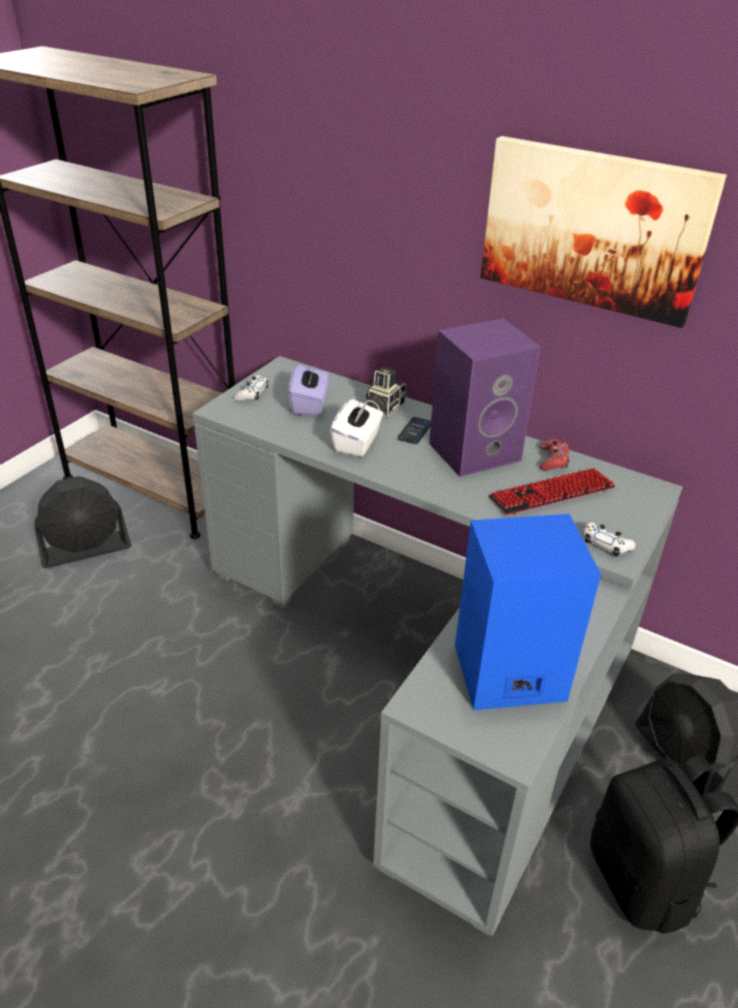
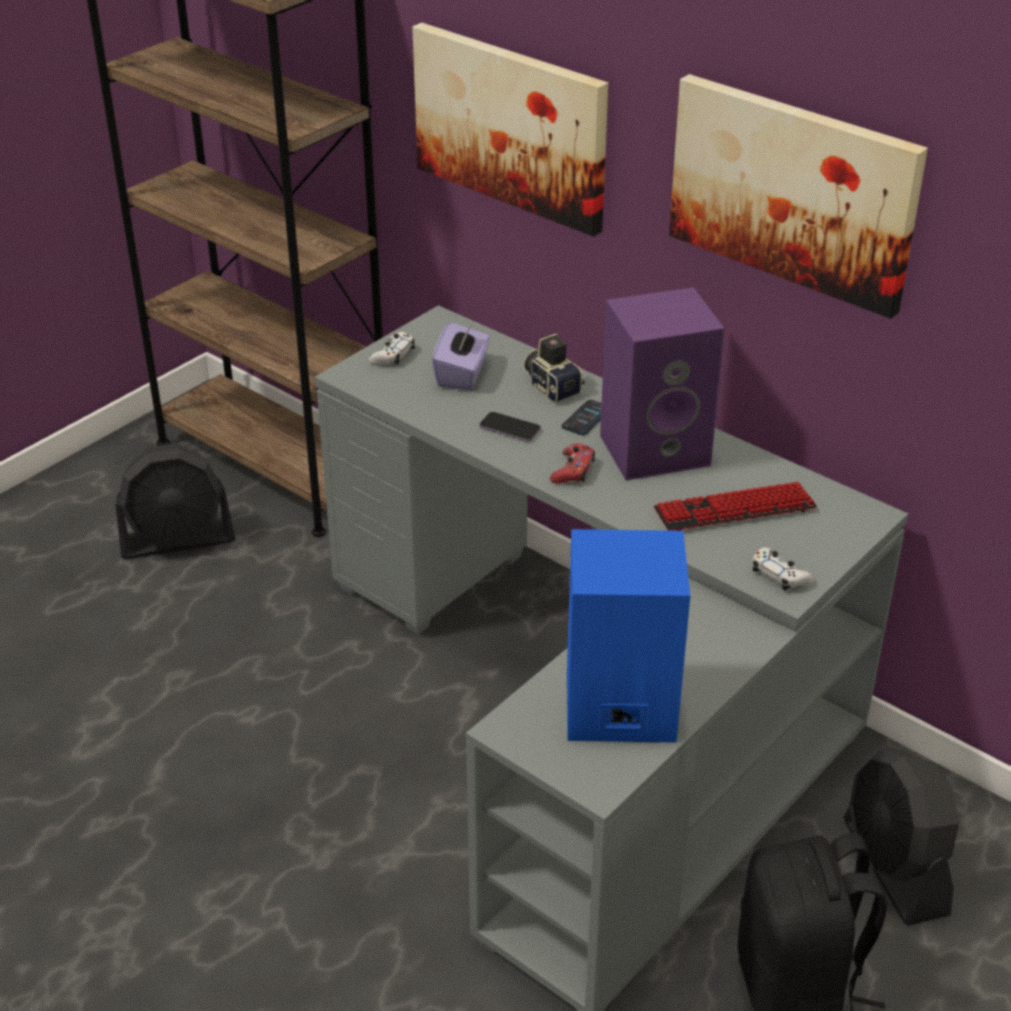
camera: 10 degrees right, 0 degrees up
(339, 202) = (511, 126): none -> picture
(357, 443) = (510, 429): white tissue box -> phone
(381, 409) = (552, 386): camera -> camera turned 105 degrees clockwise
(553, 460) = (752, 467): red game controller -> red game controller (573, 470)

